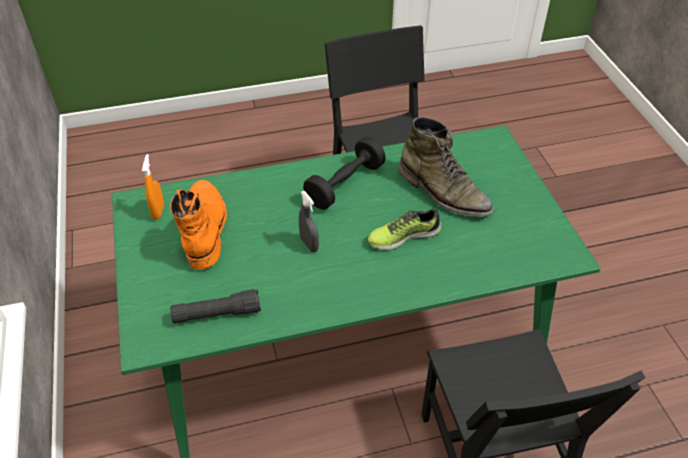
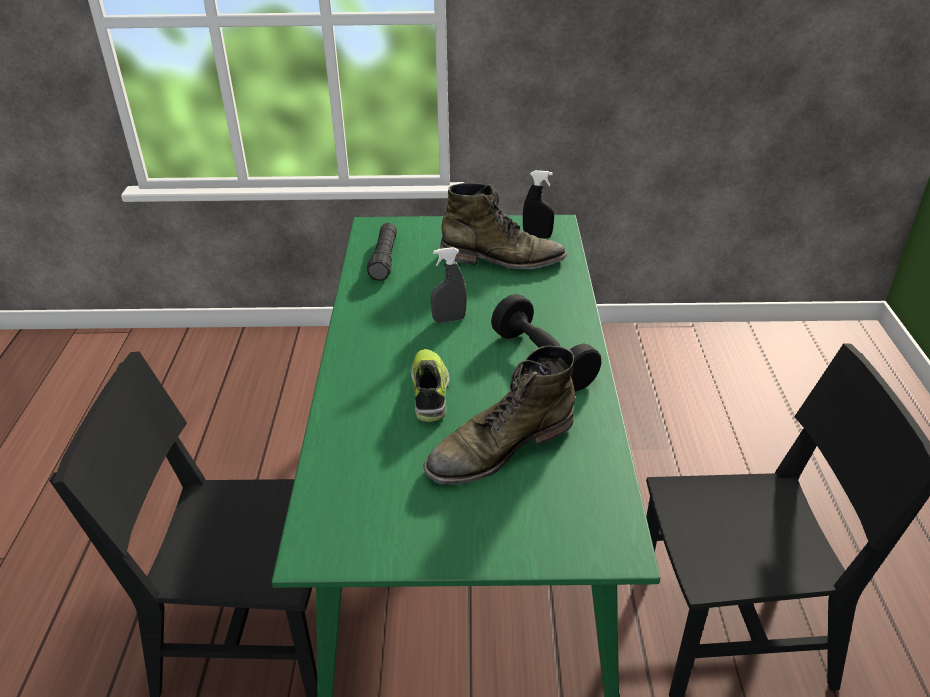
camera: 105 degrees right, 10 degrees down
(158, 211) = (537, 236): orange spray bottle -> black spray bottle
(204, 228) = (502, 259): orange boot -> green boot

